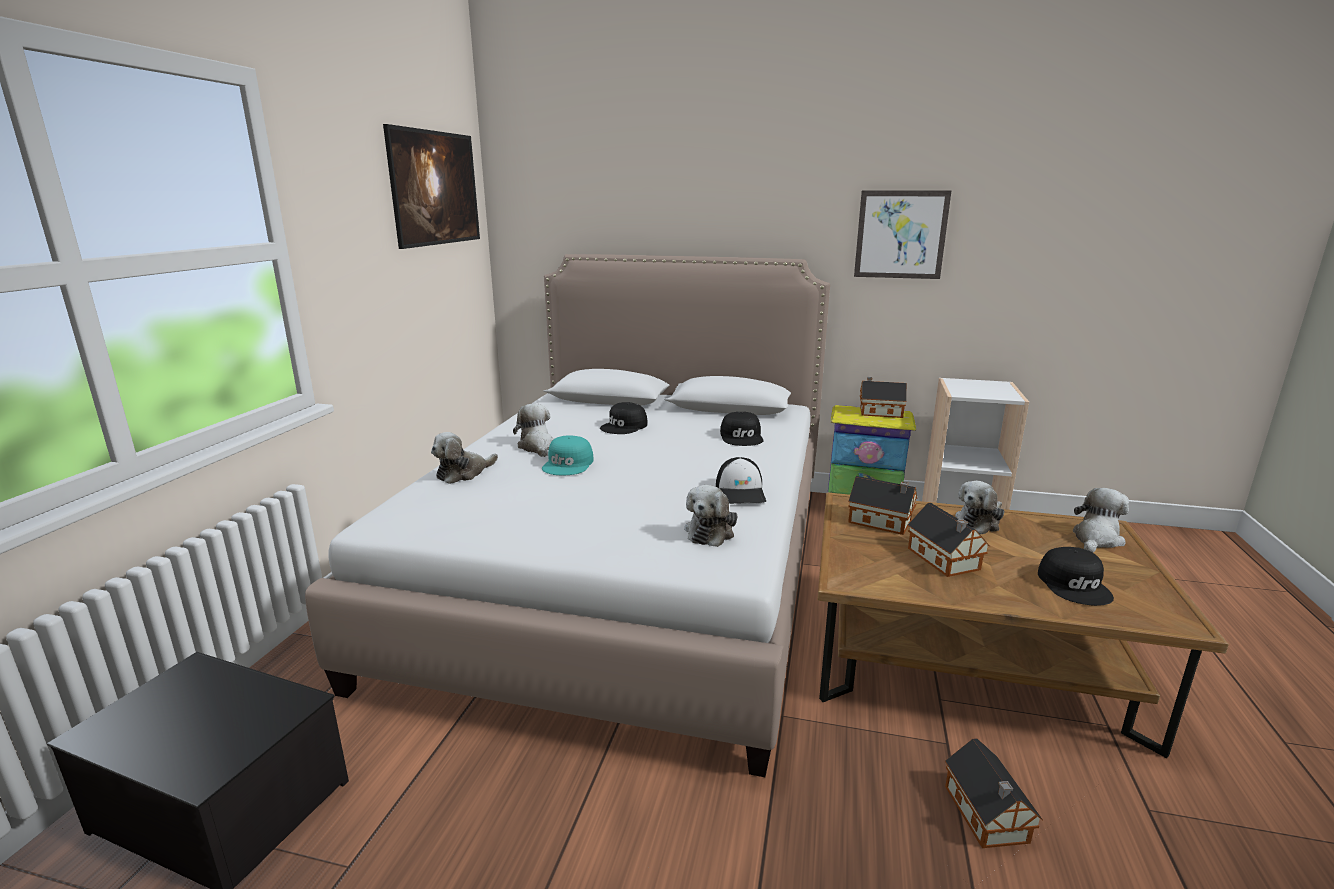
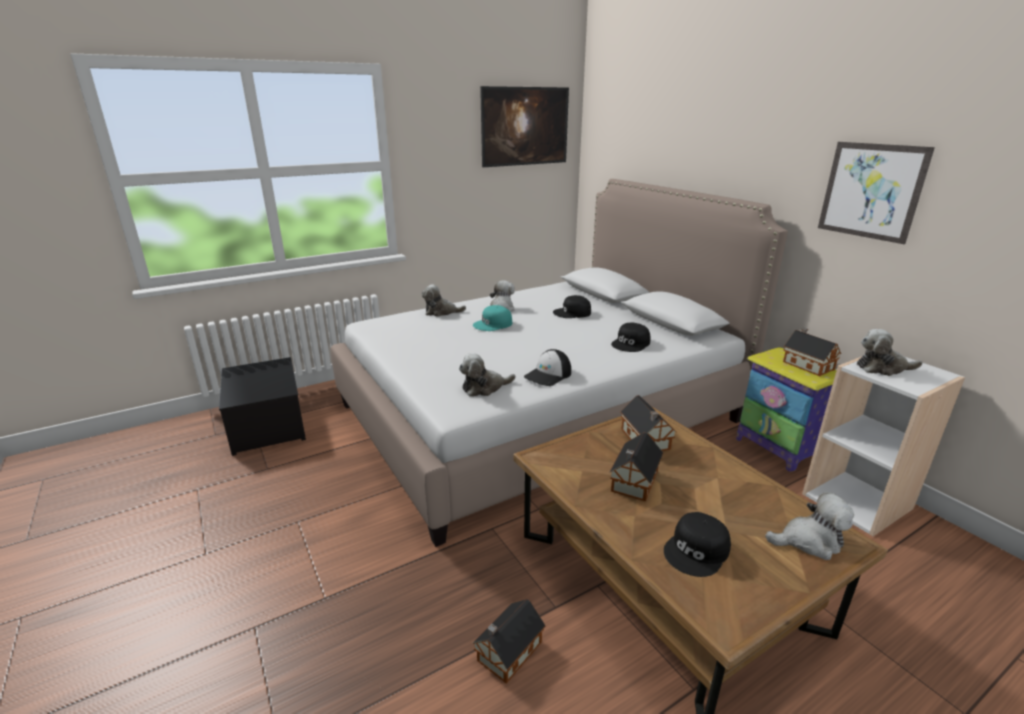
camera: 45 degrees right, 5 degrees up
(979, 522) = (725, 477): plush toy -> plush toy (882, 368)

